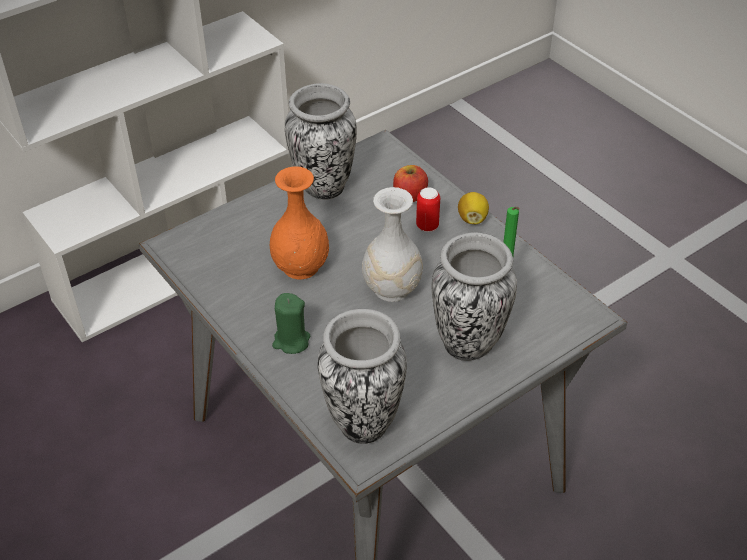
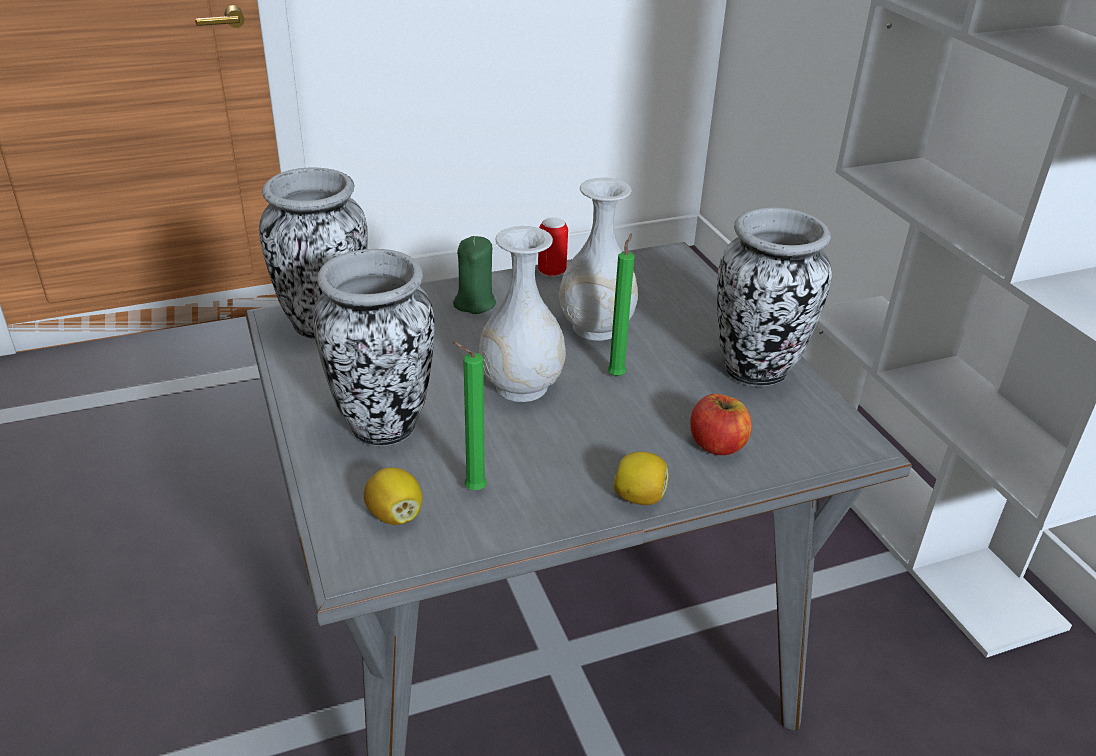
camera: 105 degrees right, 10 degrees down
(301, 267) = (596, 328): orange vase -> white vase
(356, 246) = (617, 374): none -> green candle
(427, 226) = (638, 445): can -> can (552, 272)
(544, 311) = (395, 515): none -> lemon

